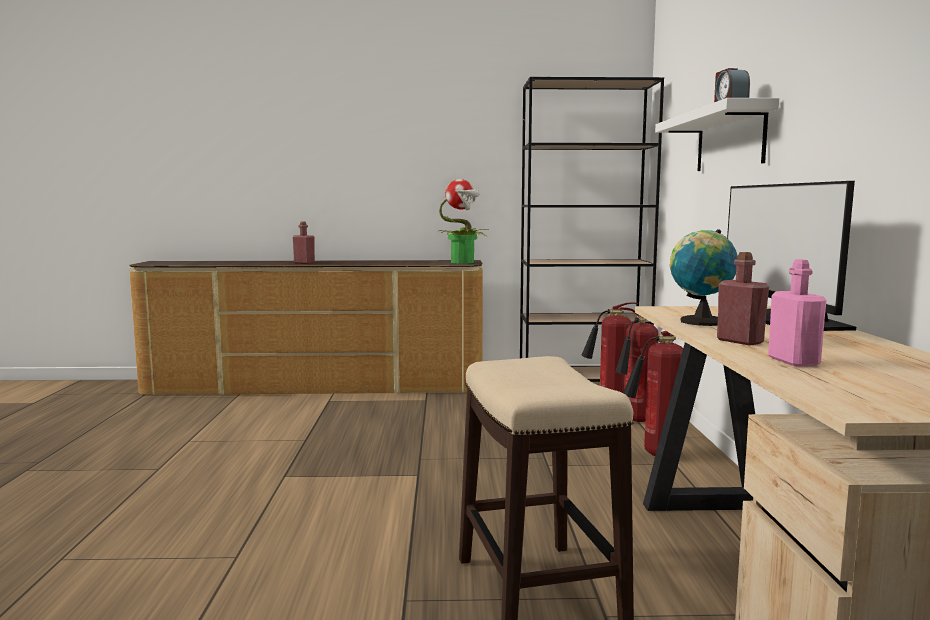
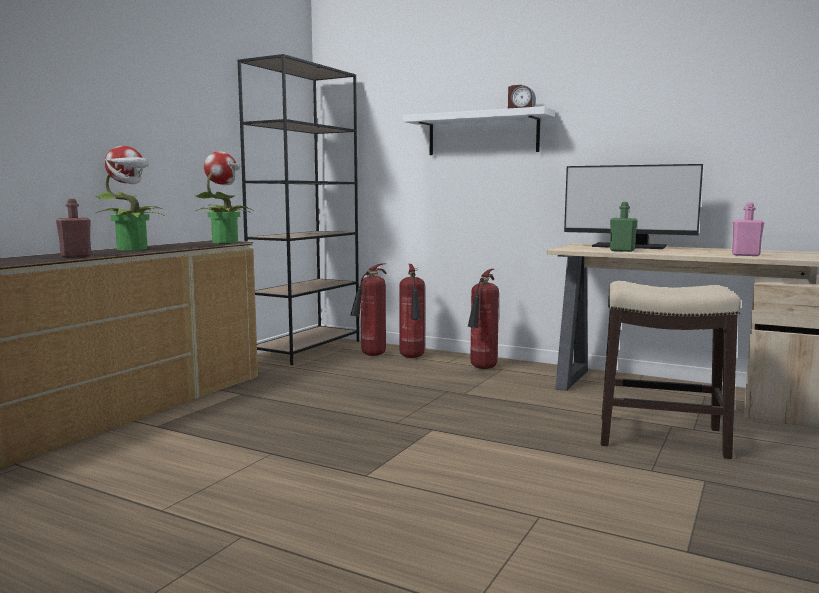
camera: 60 degrees left, 0 degrees up
(370, 261) = (133, 249): none -> potted plant
(699, 322) = (622, 250): globe -> green bottle
(740, 341) = (688, 253): red bottle -> none

